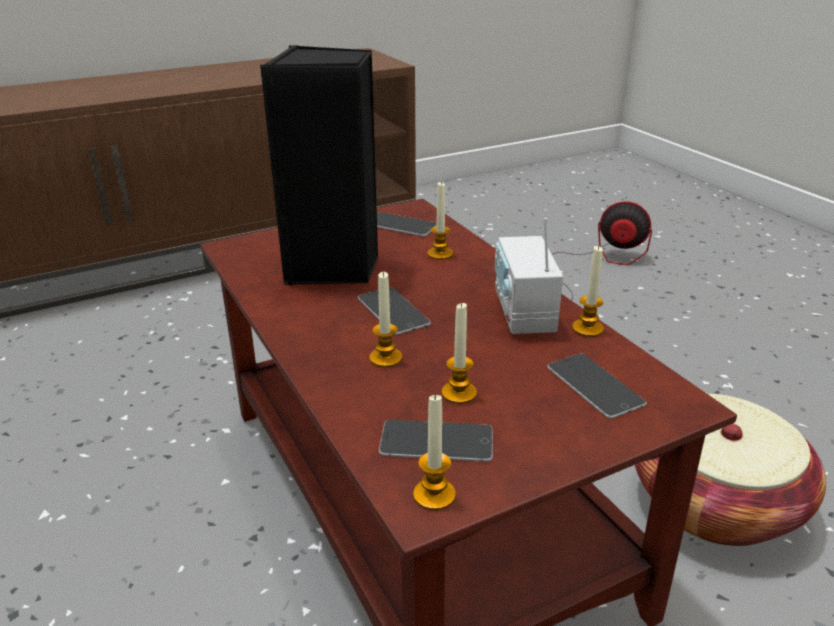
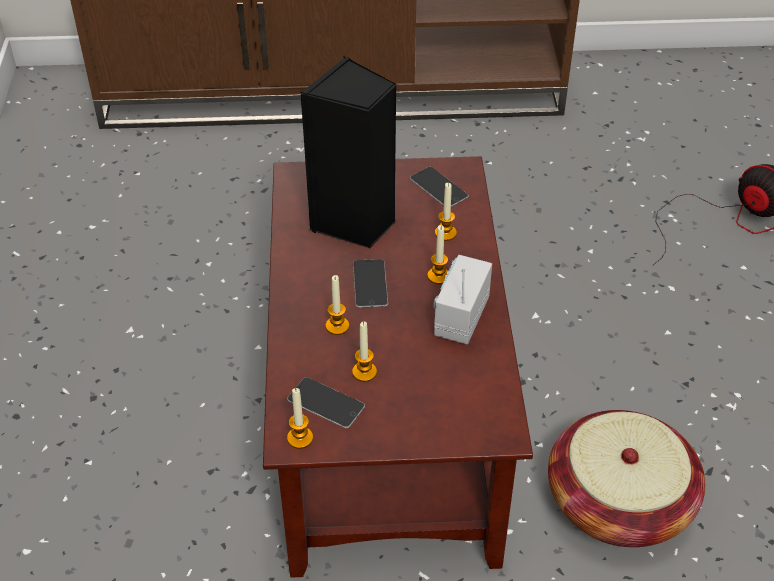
camera: 25 degrees right, 15 degrees up
(587, 329) = (495, 348): candle -> candle (438, 276)
(594, 385) = (457, 398): phone -> none

